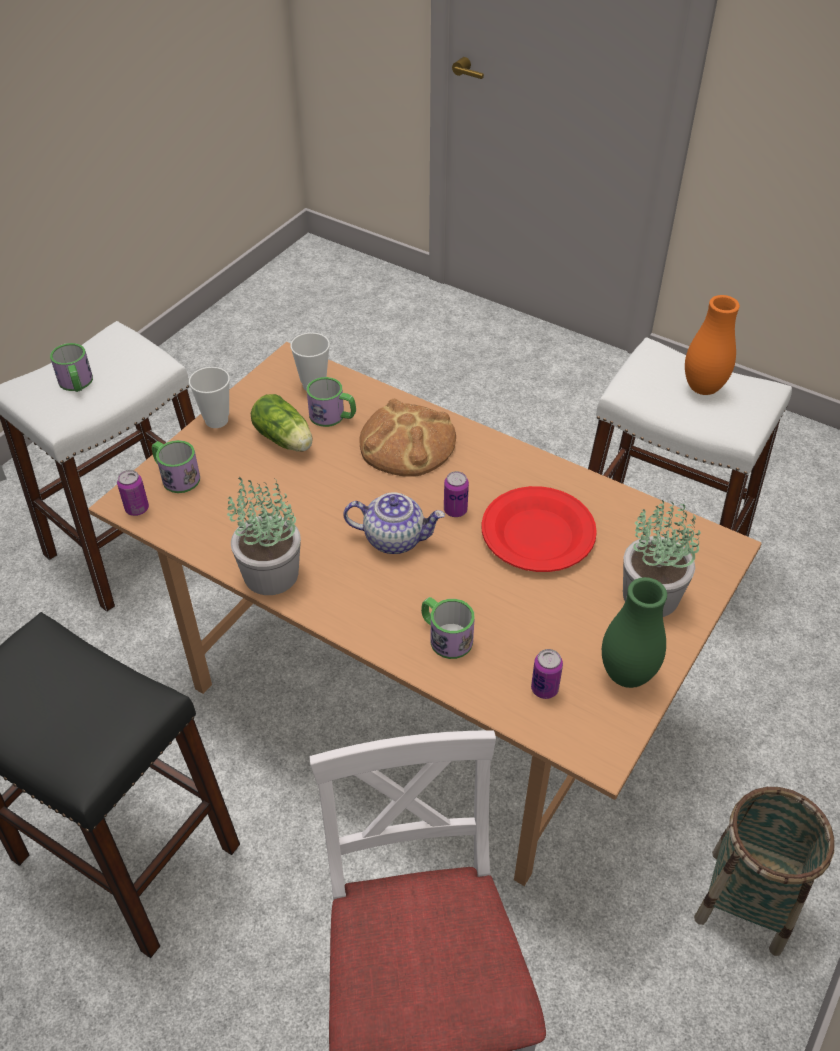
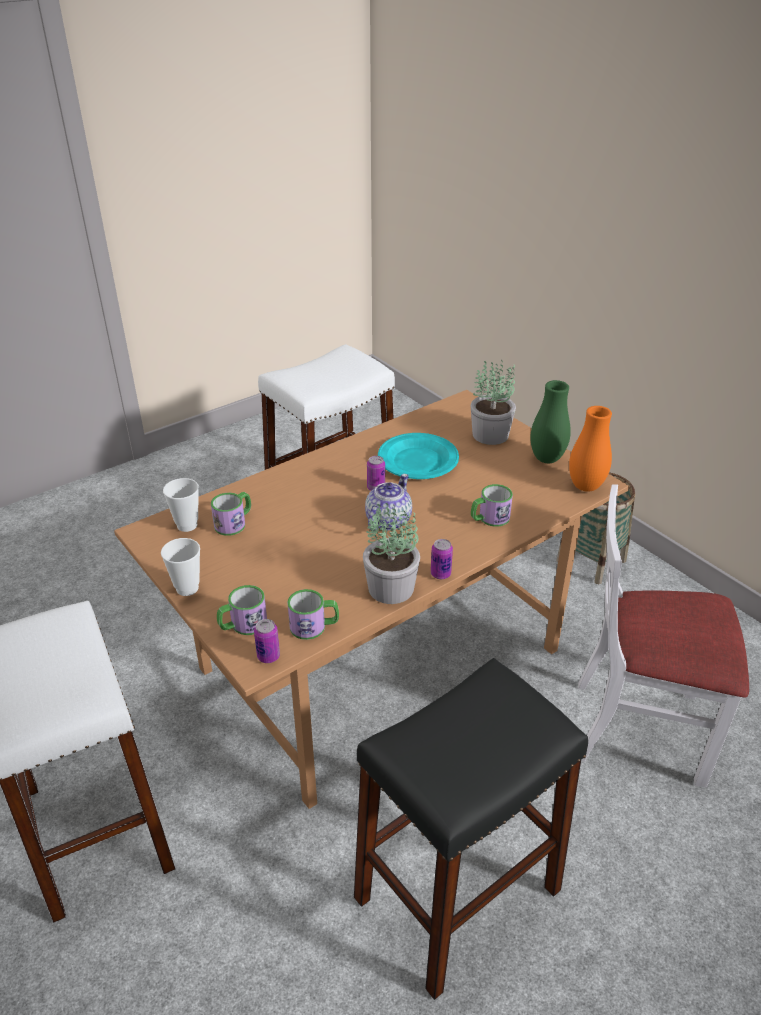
camera: 70 degrees left, 10 degrees down
(76, 384) = (49, 680): mug -> mug (314, 626)
(285, 440) = (244, 553): lettuce -> none
(407, 443) = (292, 493): bread -> none
(538, 534) = (418, 460): red plate -> turquoise plate
(544, 689) = (547, 490): can -> can (440, 574)
(703, 388) = (326, 370): orange vase -> orange vase (585, 486)

